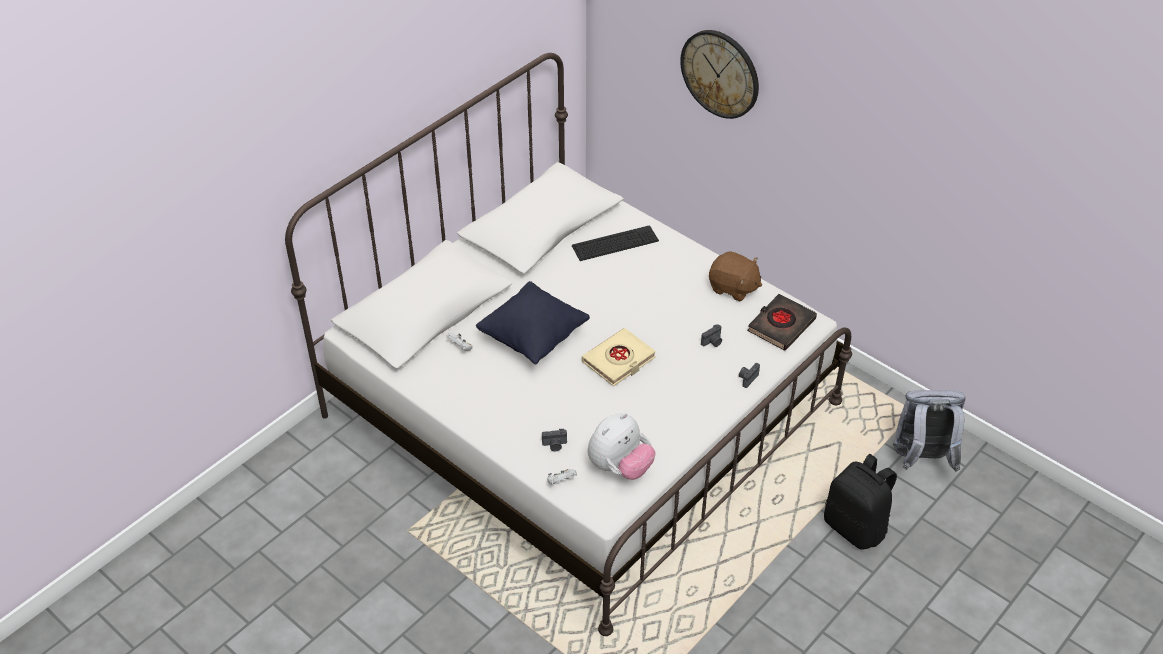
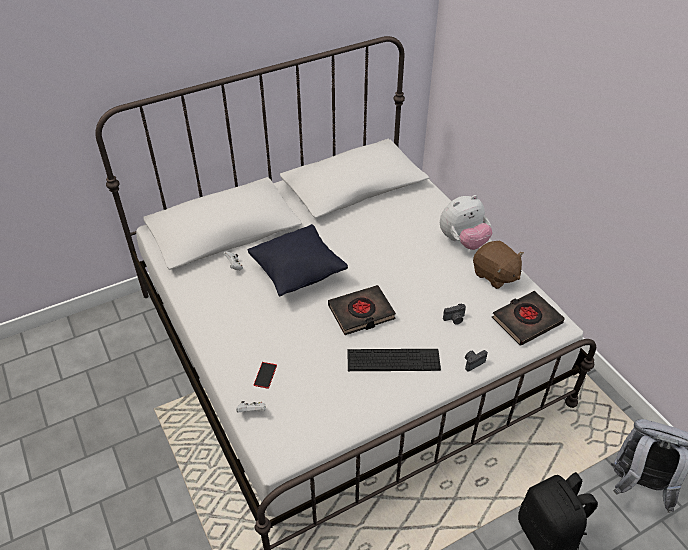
camera: 20 degrees right, 0 degrees up
(554, 445) = (265, 375): camera -> phone
(615, 243) = (407, 212): keyboard -> keyboard (393, 360)
(619, 360) = (361, 313): beige book -> black book
(620, 467) = (312, 414): plush toy -> plush toy (463, 241)
(720, 73) = (532, 75): wall clock -> none

